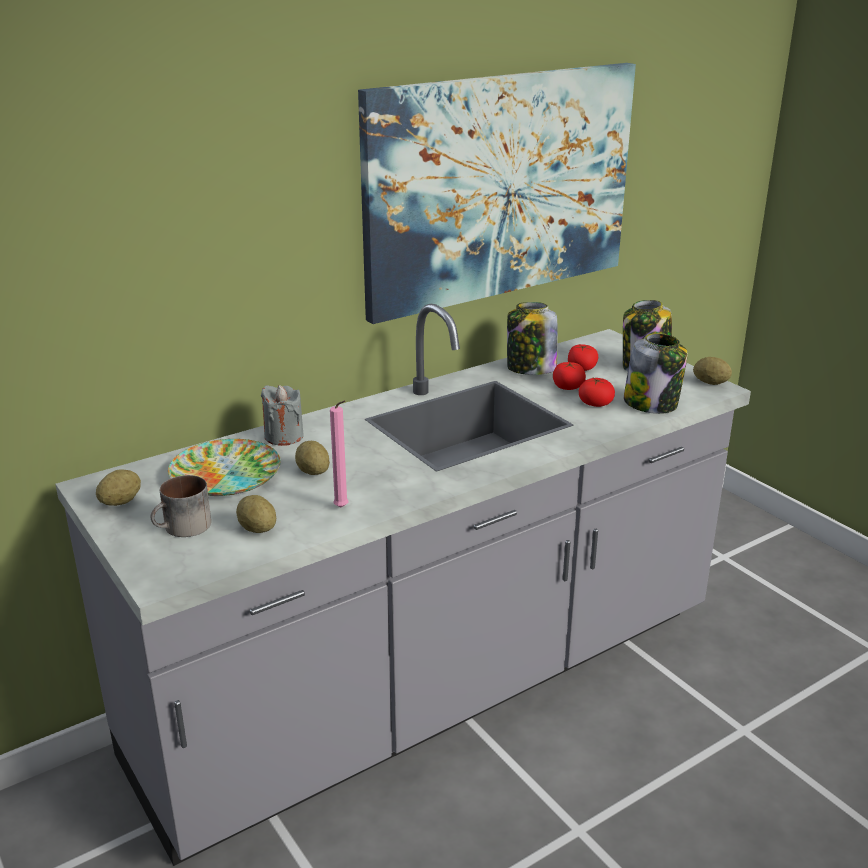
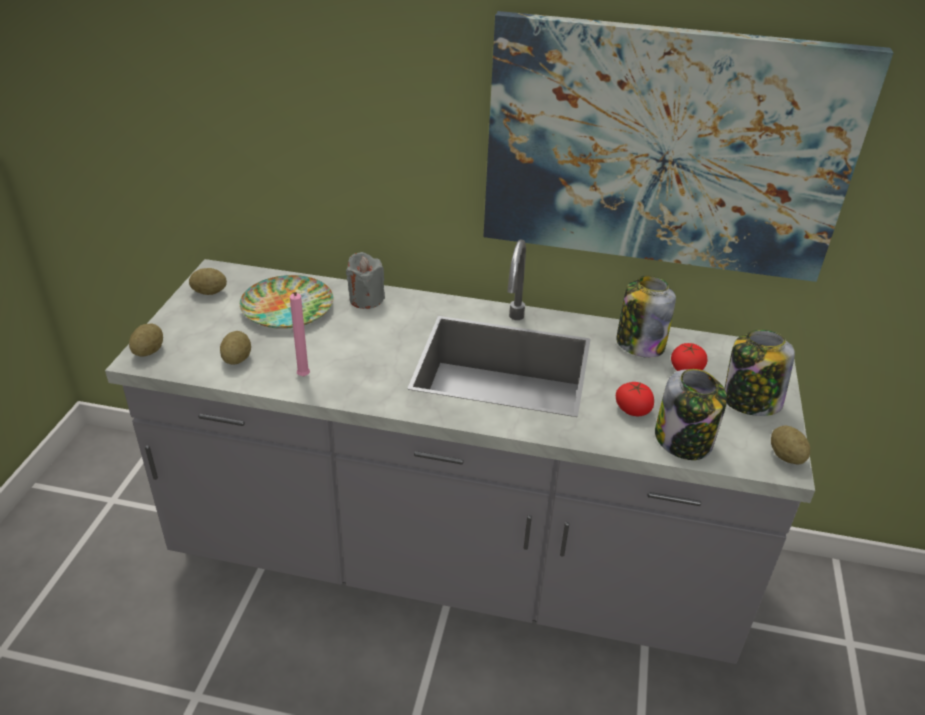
camera: 45 degrees right, 10 degrees up
(183, 528) = (206, 331): mug -> none
(313, 472) = (335, 338): potato -> potato (149, 351)
(568, 387) = (640, 379): tomato -> none

